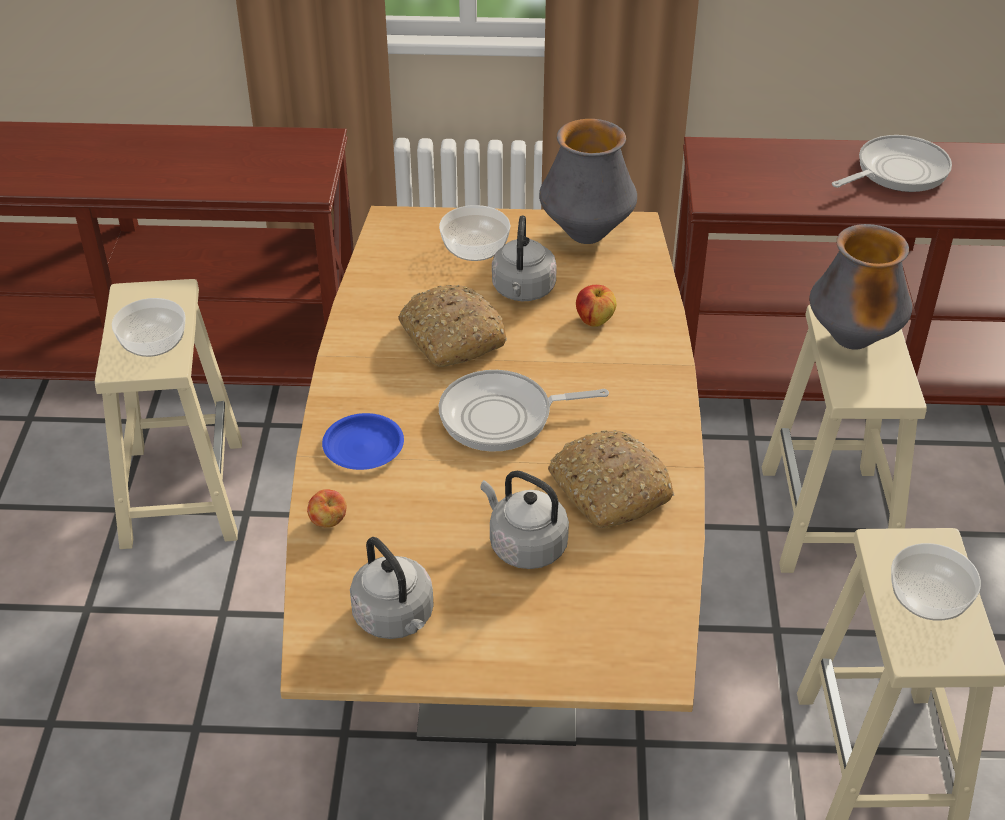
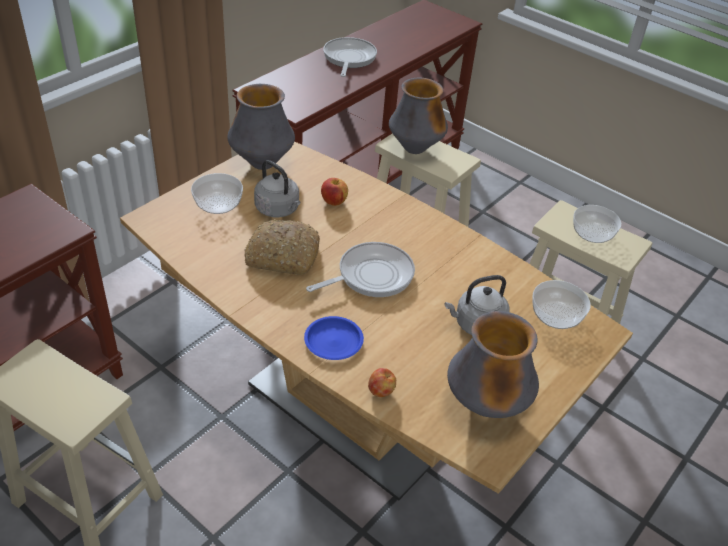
camera: 55 degrees left, 0 degrees up
(154, 341) = (72, 393): bowl -> bowl (556, 315)
(396, 618) = (485, 405): grey kettle -> vase
(503, 417) = (371, 275): frying pan -> frying pan turned 150 degrees counterclockwise
(607, 490) = (465, 273): bread -> none

